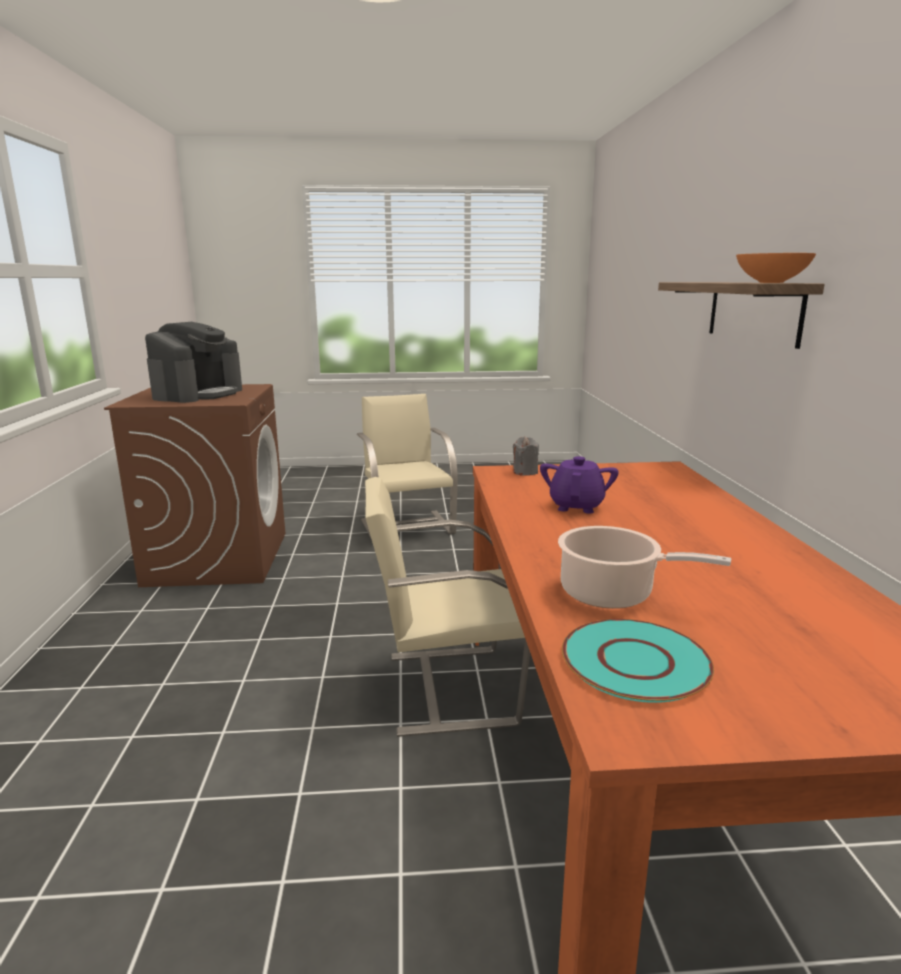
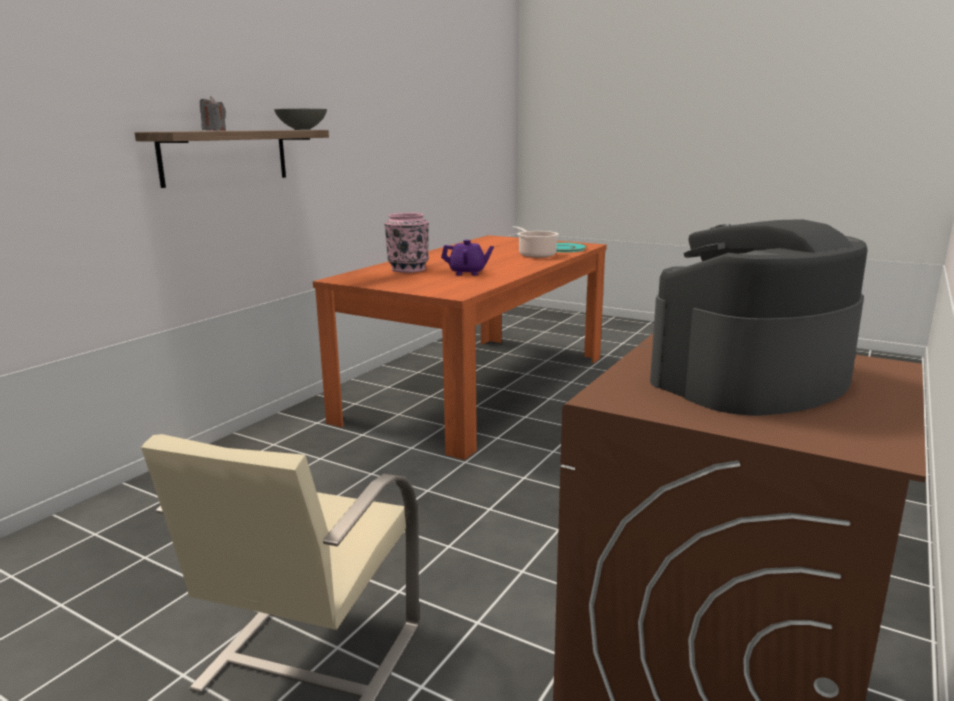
camera: 145 degrees left, 0 degrees up
(447, 687) = (530, 435): beige chair -> none
(525, 472) = (439, 290): grey candle -> grey candle (214, 130)
(576, 506) = (467, 273): purple teapot -> purple teapot turned 135 degrees counterclockwise
(666, 498) = (408, 269): none -> pink vase
(772, 282) = (302, 129): orange bowl -> grey bowl

